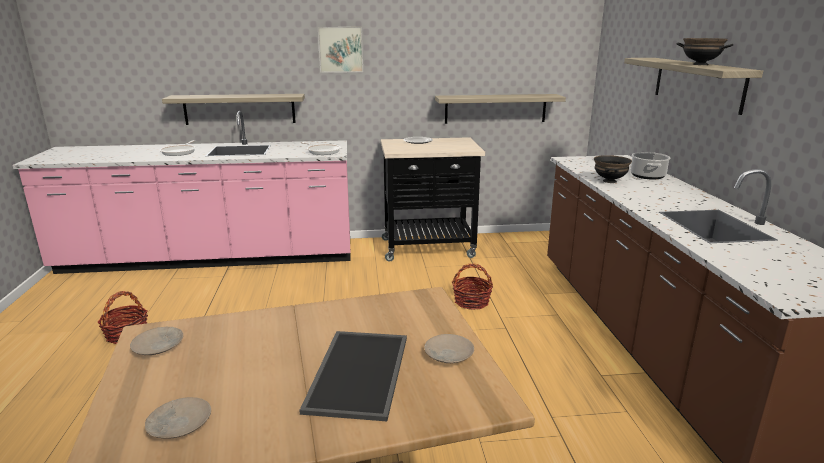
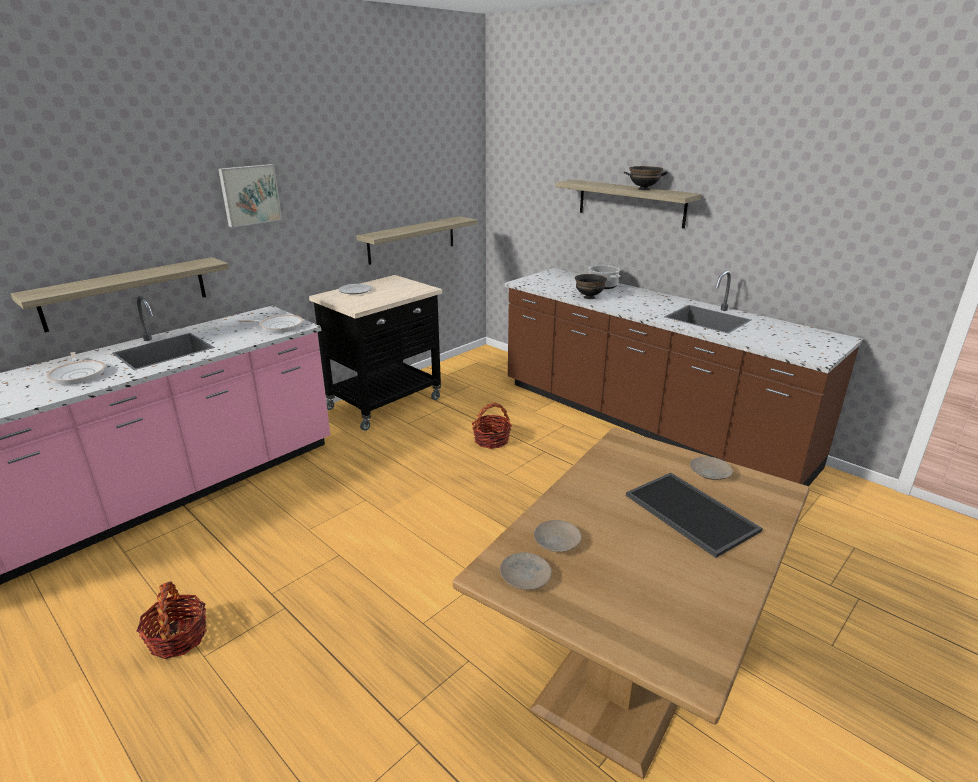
camera: 40 degrees left, 5 degrees up
(179, 424) = (668, 612): beige plate -> beige plate (556, 541)

